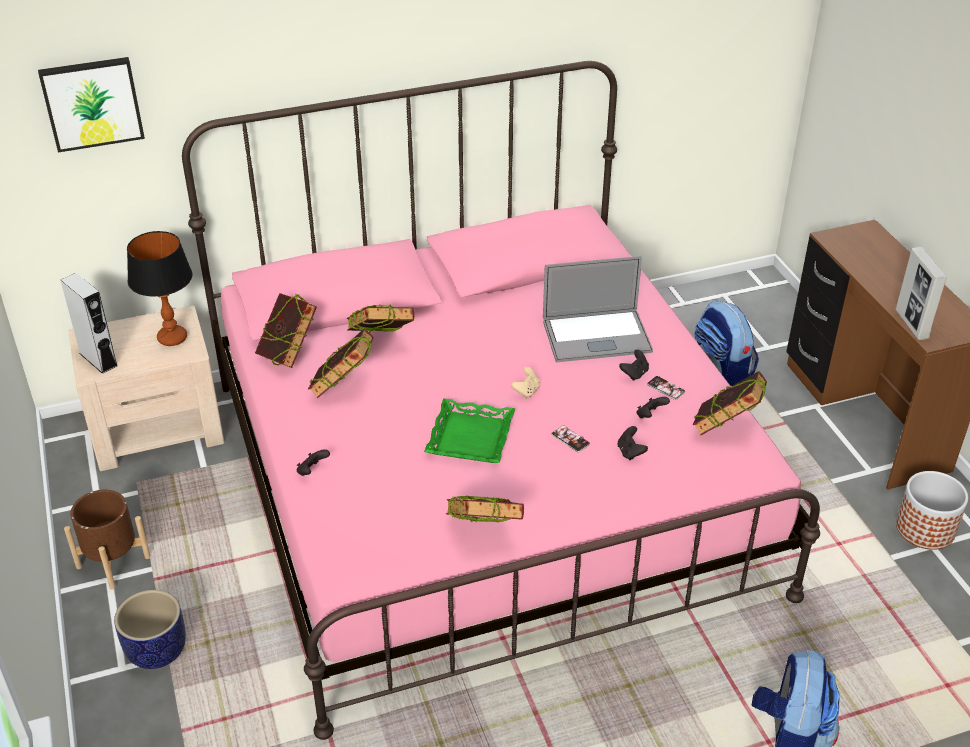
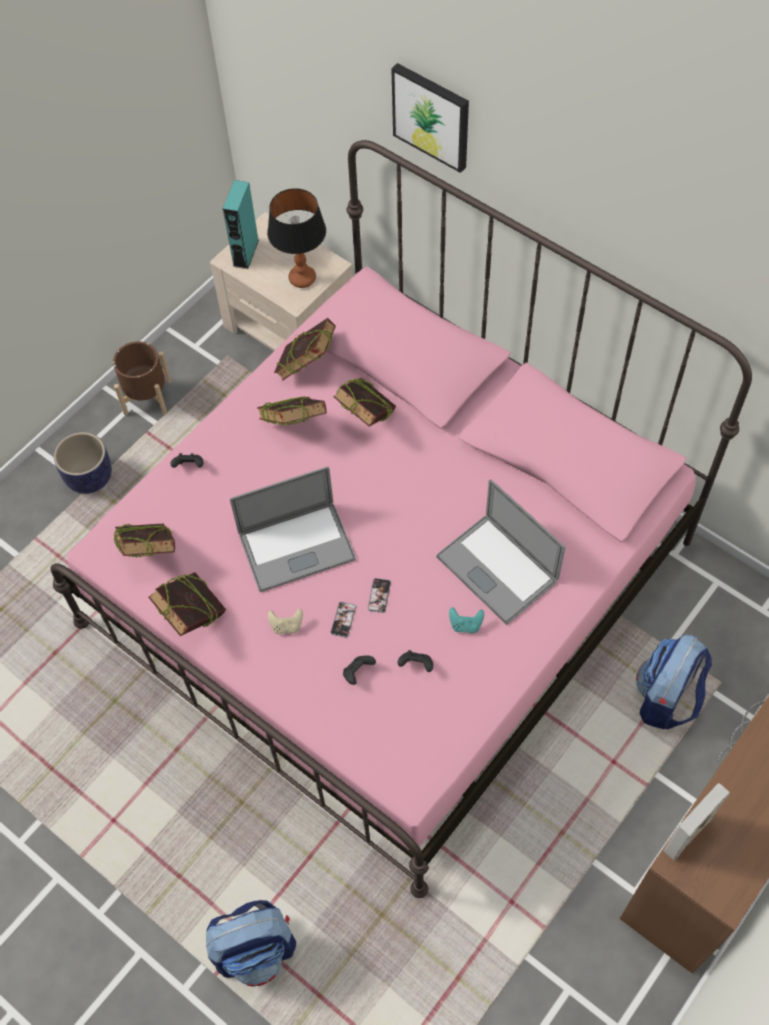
camera: 60 degrees right, 20 degrees up
(92, 103) = (300, 65): picture -> picture (432, 116)
(98, 359) = (246, 253): grey speaker -> turquoise speaker
(469, 437) = (296, 546): green tray -> laptop
(526, 391) = (382, 555): beige game controller -> beige game controller (286, 626)
(634, 373) = (465, 625): black game controller -> turquoise game controller
(665, 388) = (463, 659): phone -> phone (379, 595)
(725, 429) = (440, 734): book -> book (150, 555)
(925, 529) = (588, 975): planter -> none

